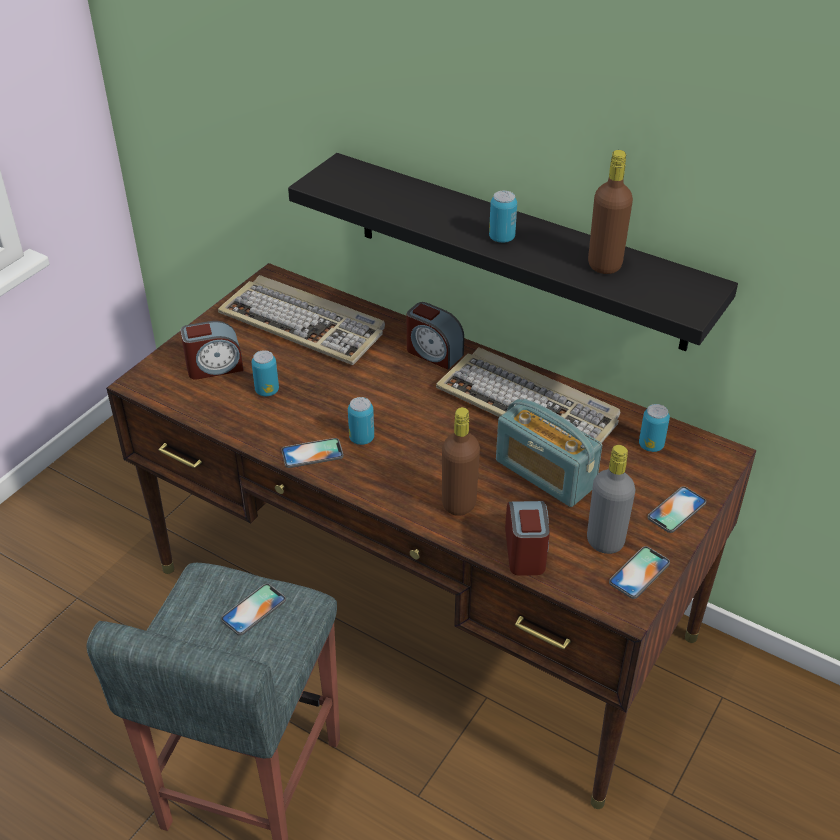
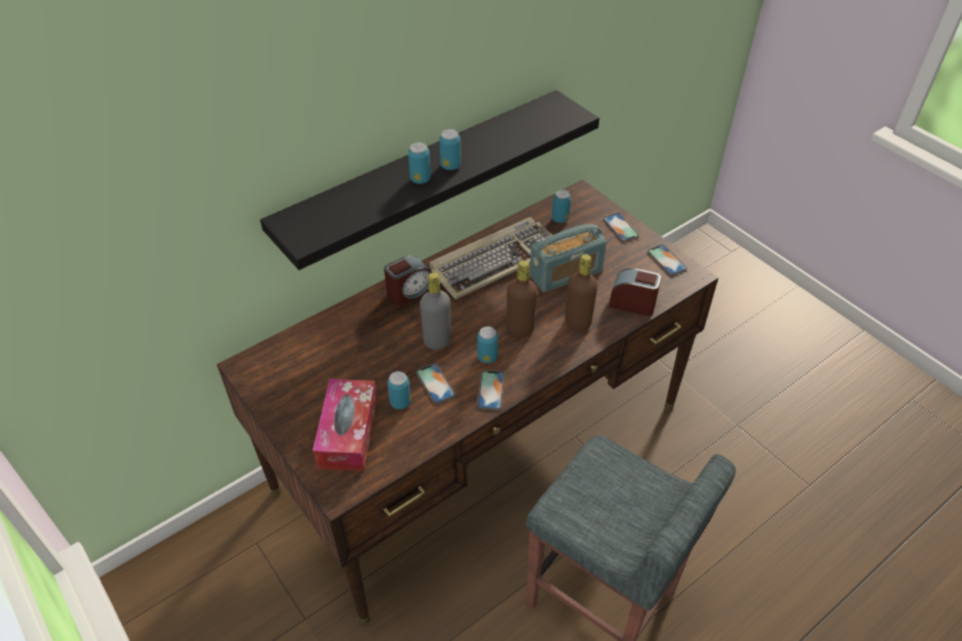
camera: 70 degrees left, 5 degrees up
(214, 367) = (348, 432): alarm clock -> tissue box
(254, 609) = (597, 483): phone -> phone (435, 384)
(304, 324) = (325, 359): keyboard -> none
(462, 224) = (420, 179): none -> can
(604, 265) = (510, 132): brown bottle -> brown bottle (520, 329)
(605, 541) = (636, 266): grey bottle -> grey bottle (437, 341)

